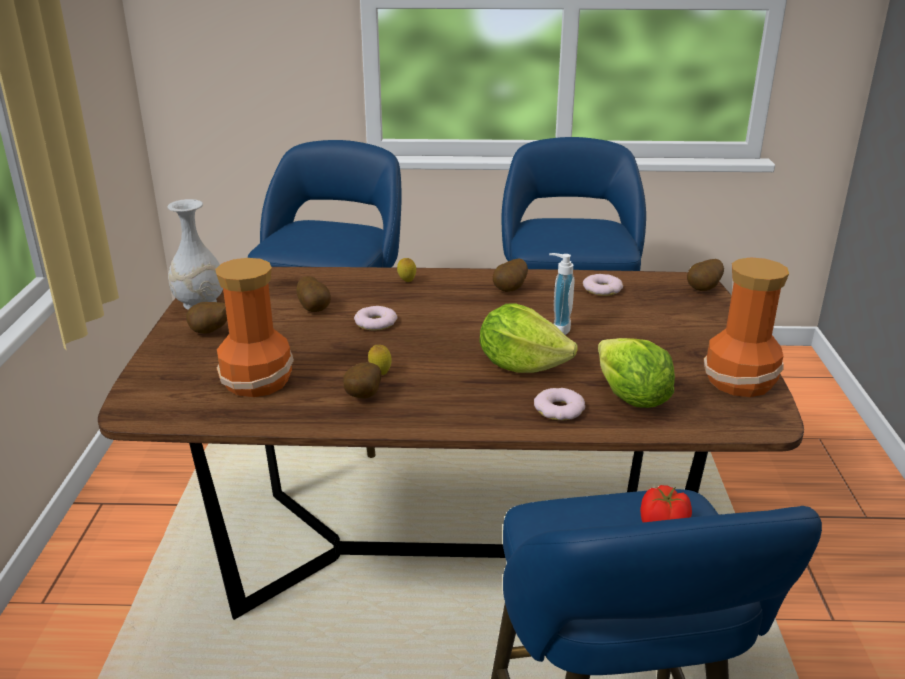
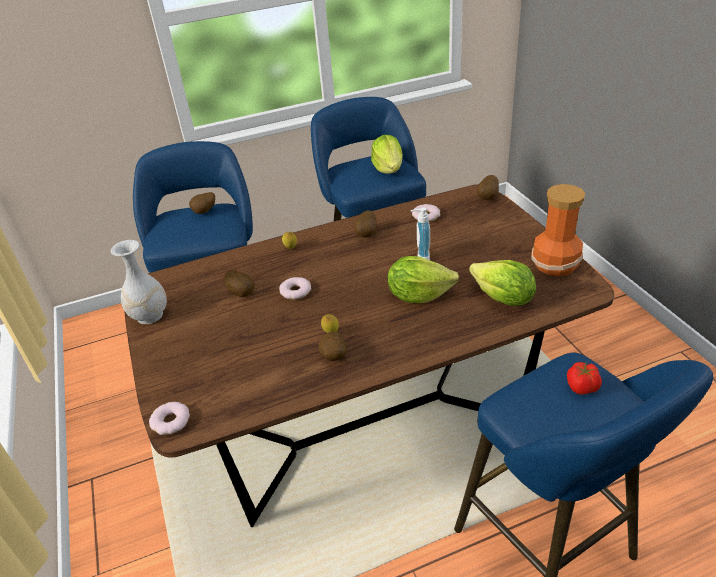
camera: 20 degrees left, 10 degrees up
(210, 333) = (179, 339): potato -> potato (205, 212)
(259, 381) = (250, 369): vase -> none
(559, 409) = (466, 322): donut -> donut (171, 421)
(597, 234) = (388, 169): none -> lettuce

